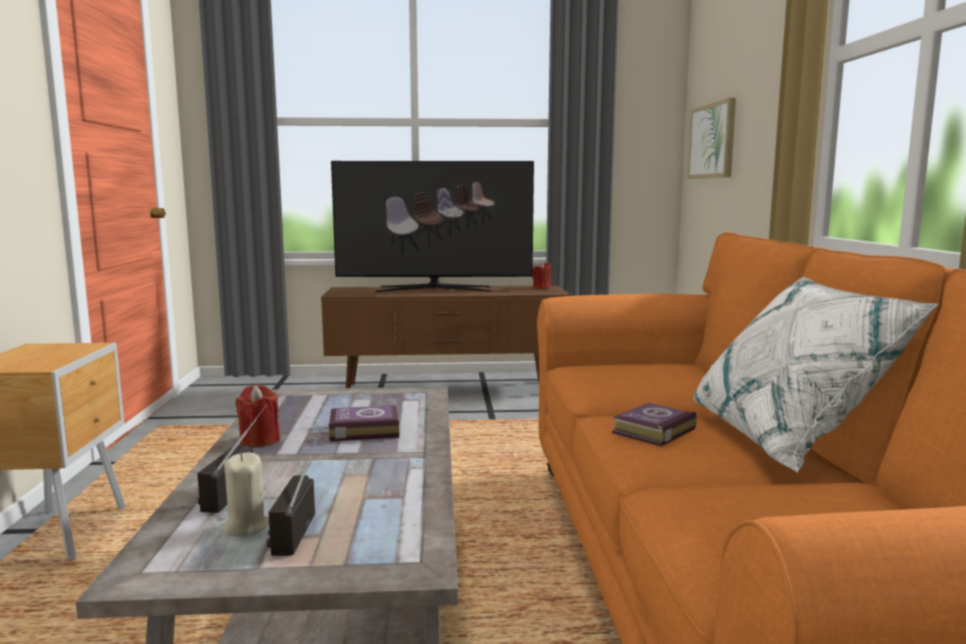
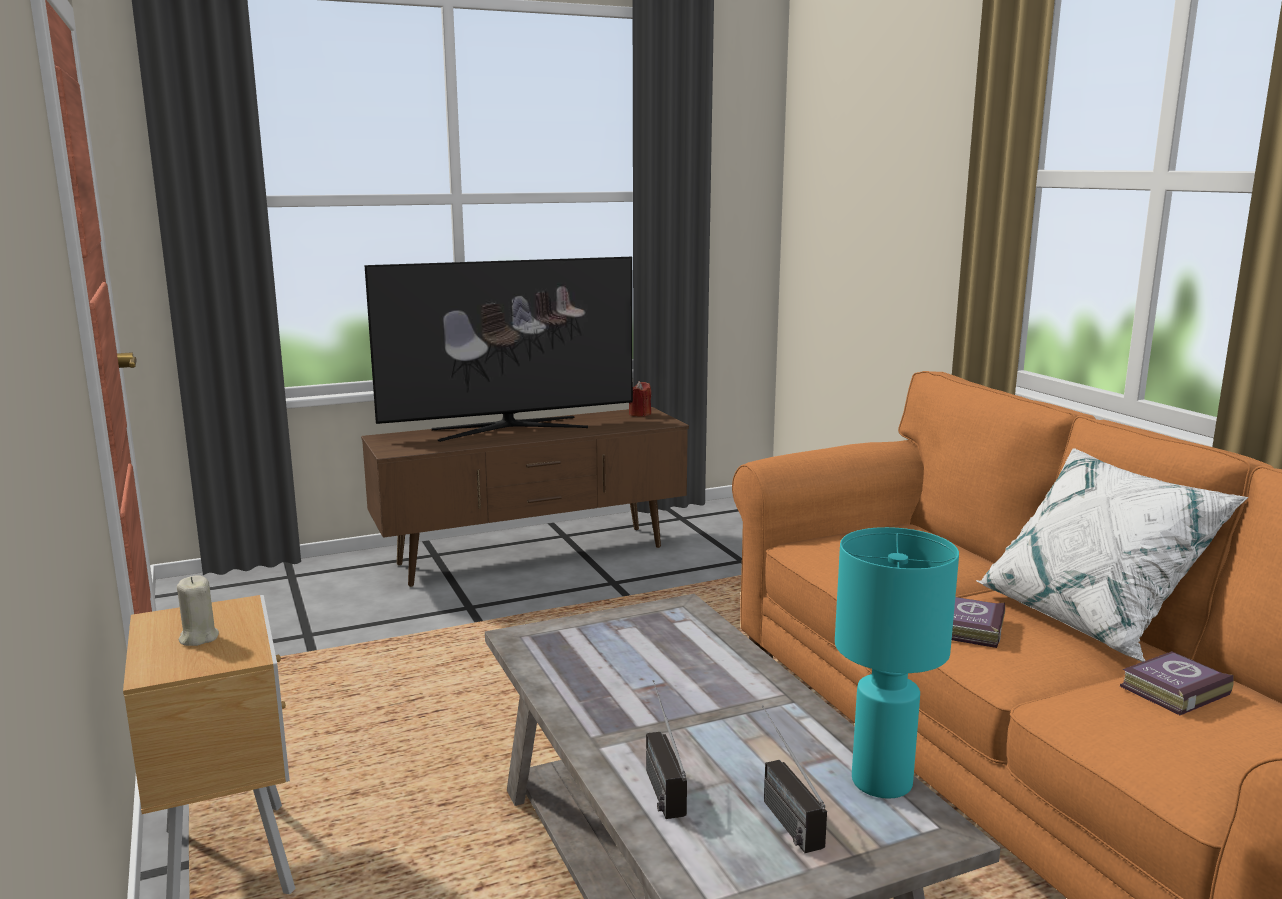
camera: 20 degrees left, 5 degrees up
(245, 526) = (735, 826): beige candle -> beige candle (198, 638)
(260, 440) = (593, 711): red candle -> none
(362, 430) = (685, 675): book -> book (1171, 690)
(416, 521) = (883, 783): none -> turquoise table lamp
(712, 141) = (837, 228): picture -> none

